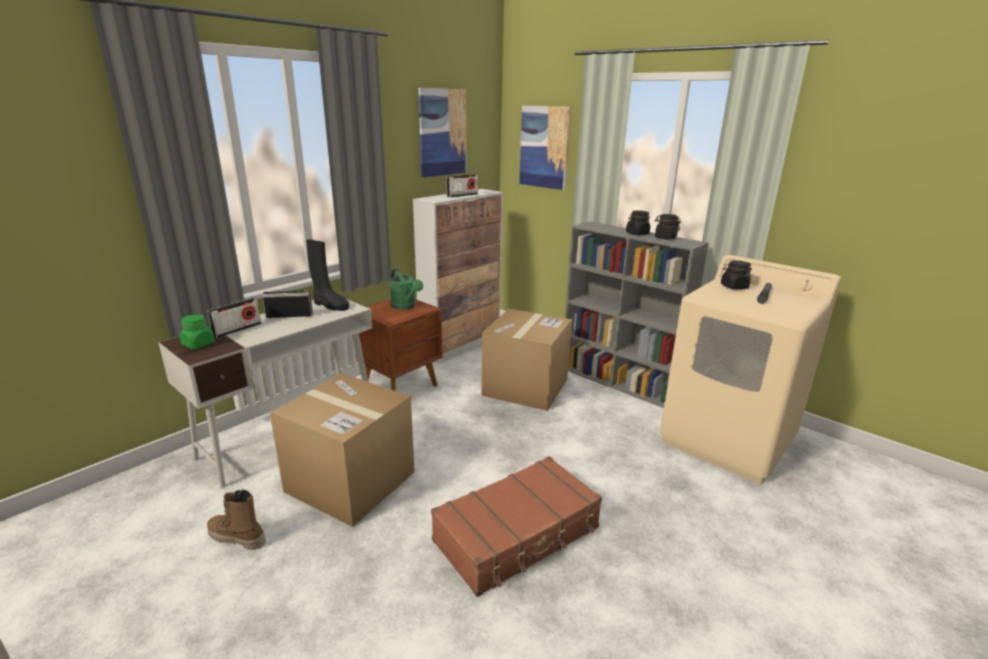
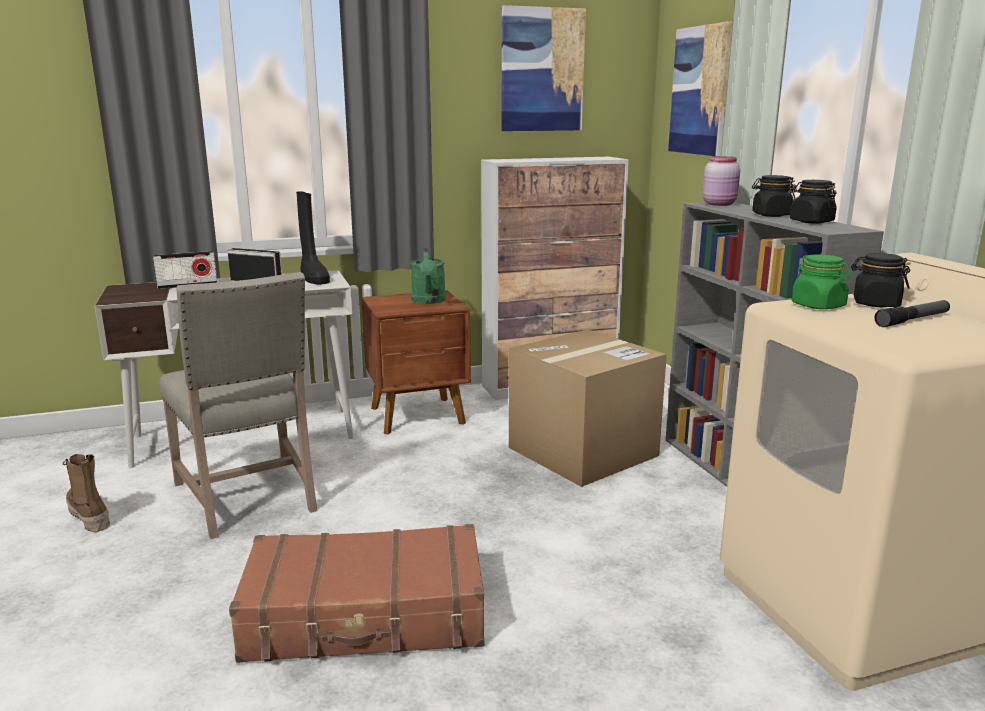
camera: 30 degrees right, 5 degrees down
(198, 344) = (133, 291): green jar -> green jar (818, 306)
(350, 481) = (249, 497): cardboard box -> beige chair
(462, 195) = (557, 159): radio -> none
(592, 225) = (720, 204): none -> pink jar

